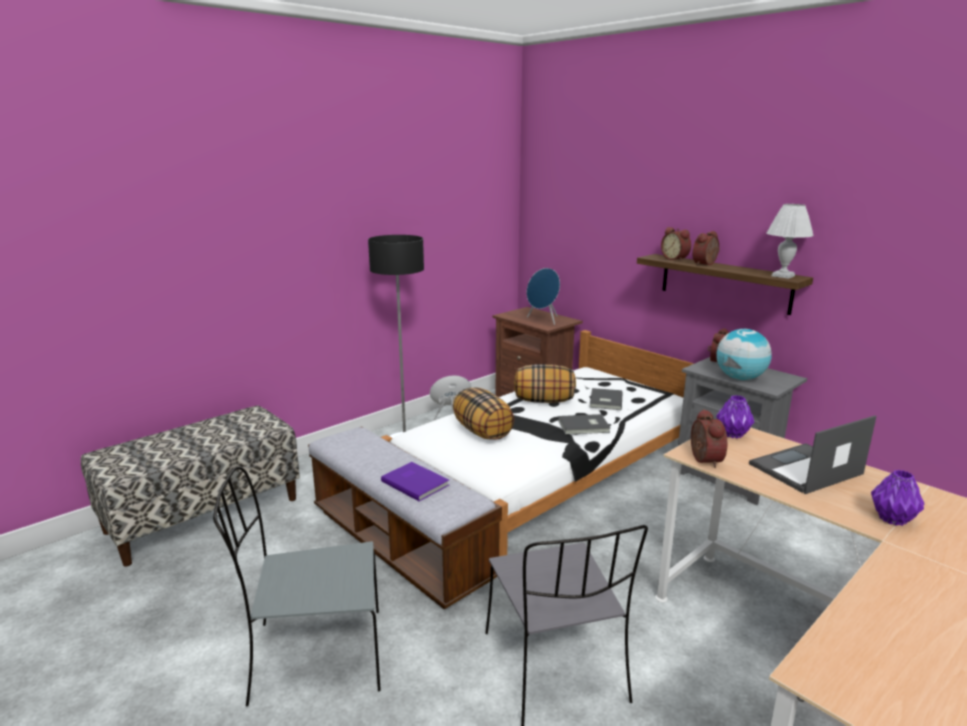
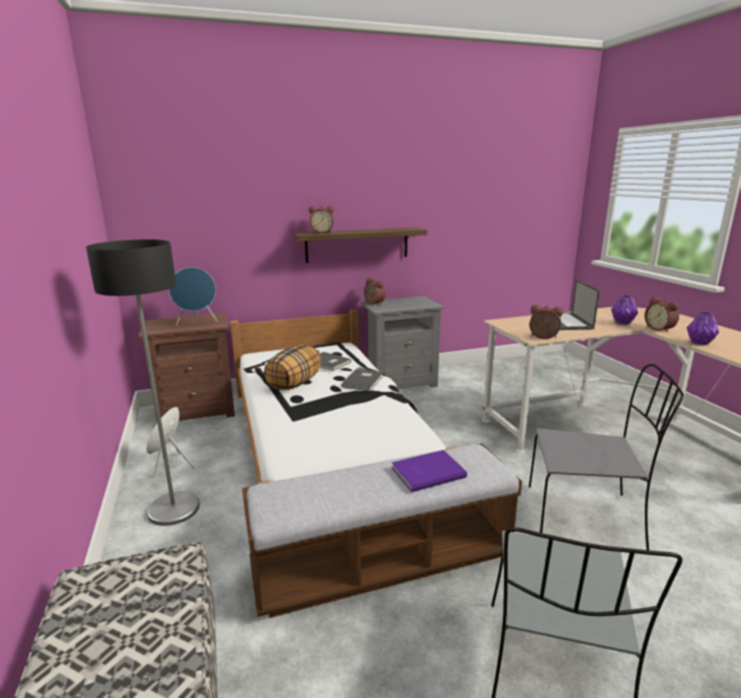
camera: 65 degrees left, 0 degrees up
(483, 432) = (325, 424): pillow -> none
(706, 264) = (351, 231): alarm clock -> alarm clock (660, 329)
(732, 434) = (509, 324): purple vase -> purple vase (699, 343)
(740, 378) = (409, 306): globe -> none
(782, 276) = (407, 229): white table lamp -> none

